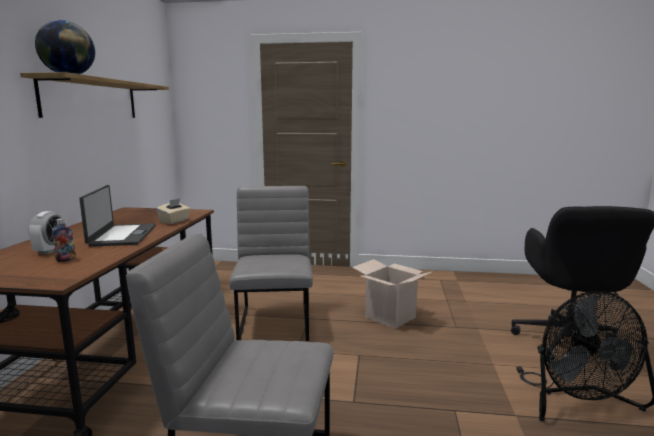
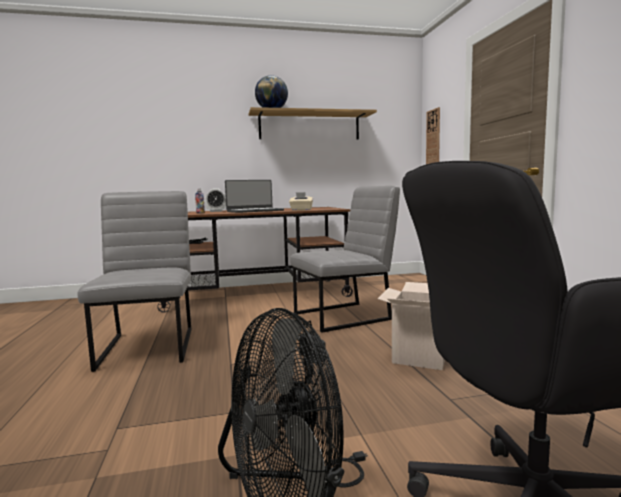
camera: 70 degrees right, 5 degrees down
(200, 122) = (433, 141): none -> wall clock

